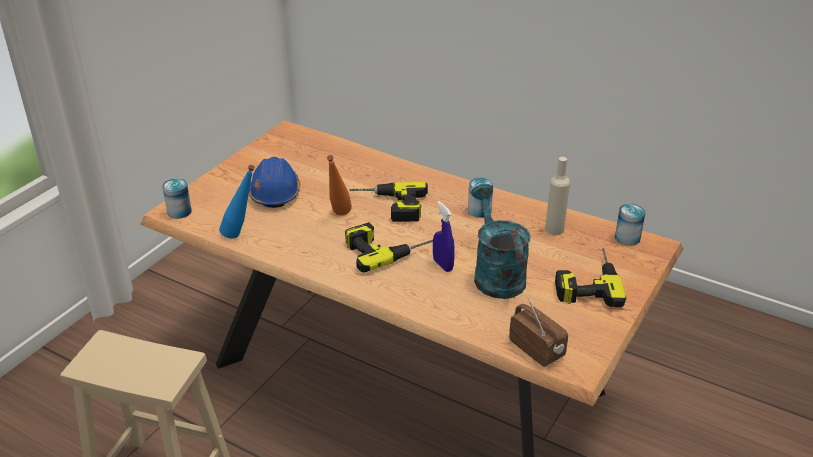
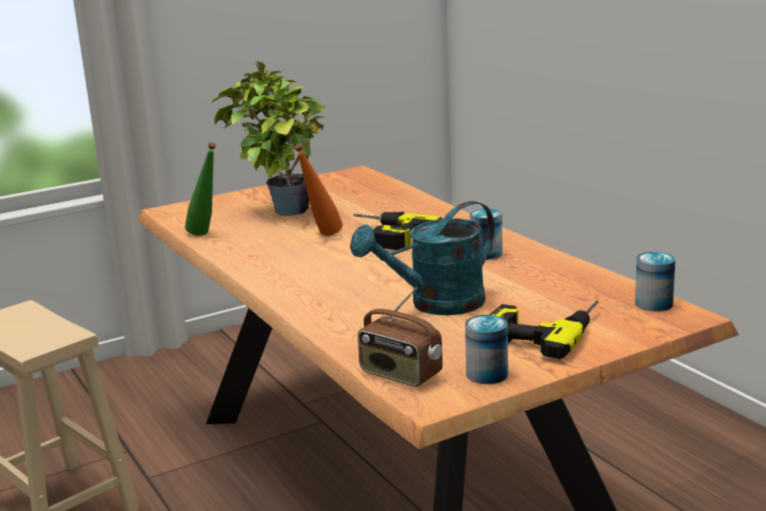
camera: 30 degrees right, 15 degrees down
(179, 211) = (174, 211): can -> can (487, 374)
(241, 235) = (207, 235): blue bottle -> green bottle
(275, 193) = (281, 211): blue hard hat -> potted plant
(386, 248) = (338, 265): power drill -> none
(443, 265) = (383, 288): blue spray bottle -> none
(495, 274) = (436, 305): turquoise watering can -> turquoise watering can turned 135 degrees counterclockwise
(537, 349) = (400, 375): radio -> radio turned 135 degrees clockwise
(554, 229) = (561, 282): beige bottle -> none

